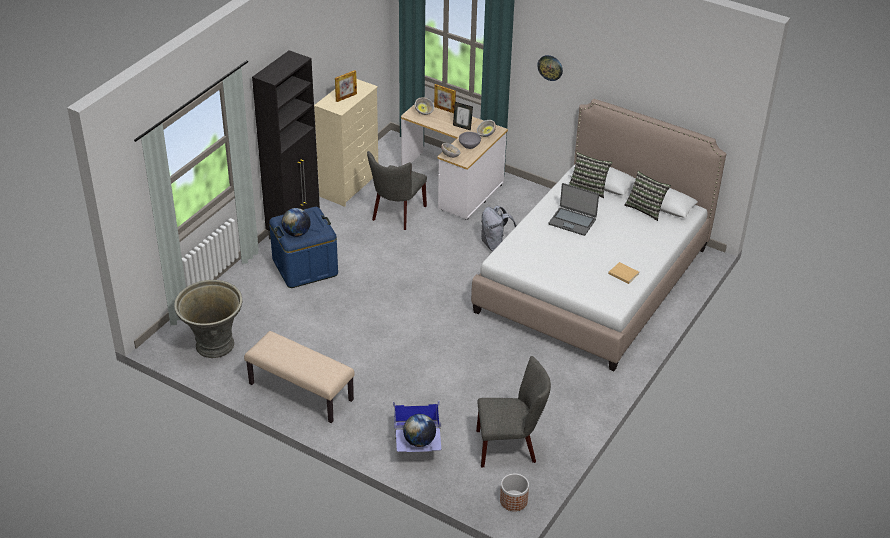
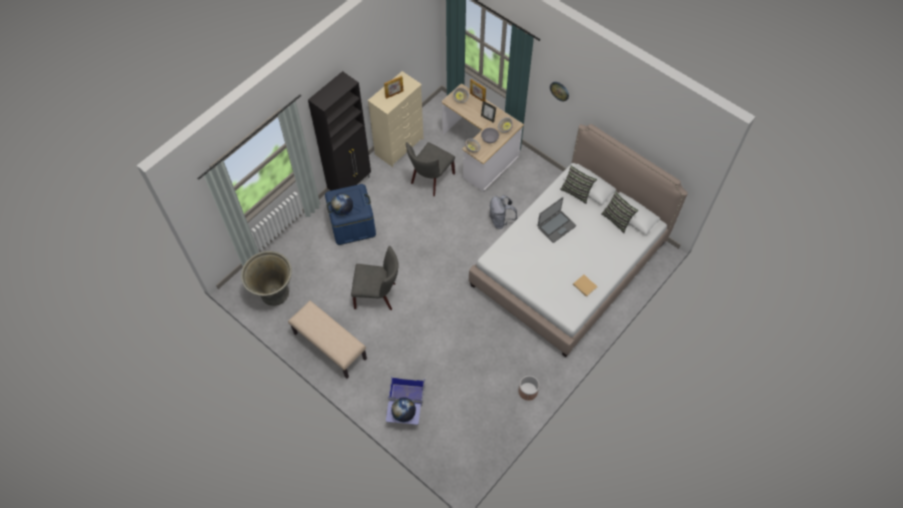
camera: 10 degrees right, 20 degrees up
(510, 446) = (473, 418): grey chair -> grey chair (378, 295)
(513, 501) = (465, 469): planter -> planter (528, 391)
(572, 221) = (556, 226): laptop -> laptop turned 75 degrees counterclockwise

